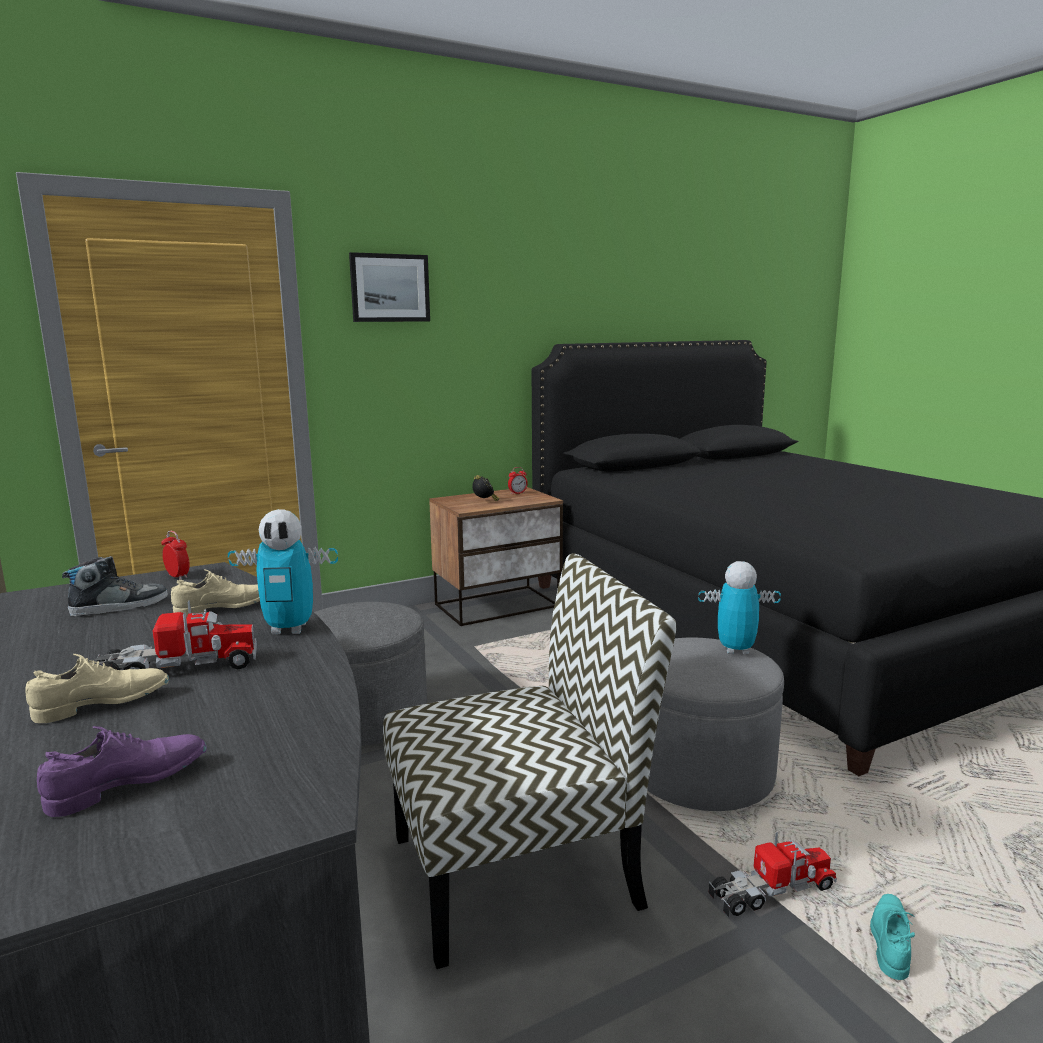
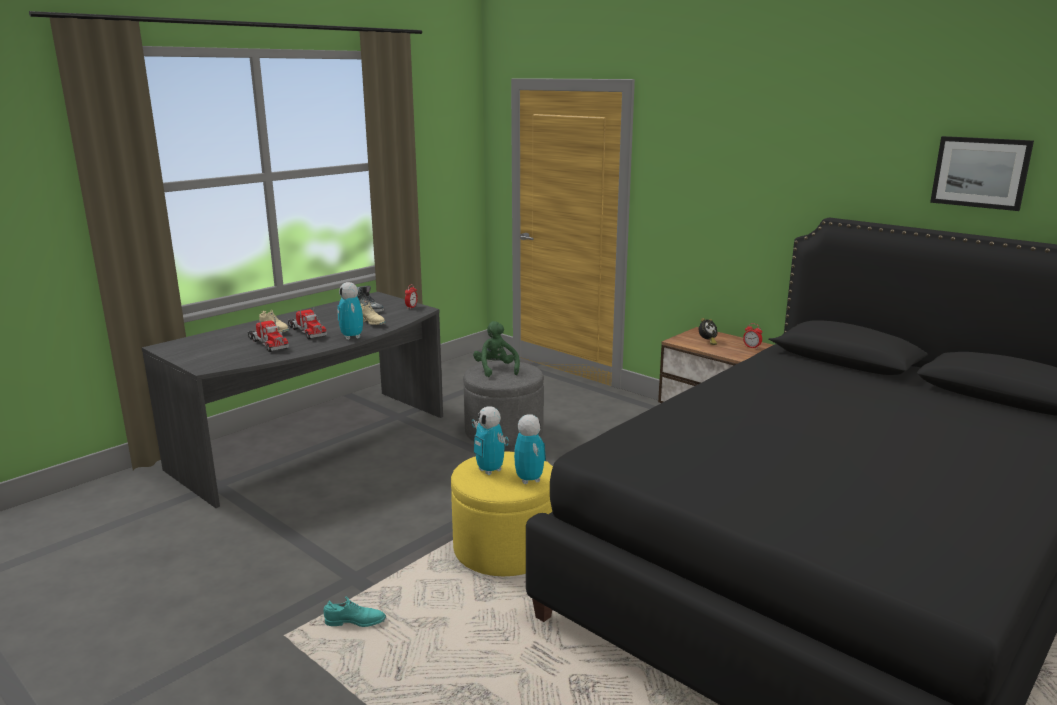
camera: 70 degrees right, 5 degrees up
(129, 784) = (222, 346): purple shoe -> none
(347, 622) = (496, 369): none -> green plush toy
(390, 288) = (690, 151): picture -> picture (980, 172)
(518, 868) = (382, 503): chair -> none
(700, 772) = (505, 548): grey ottoman -> yellow ottoman
(703, 668) = (490, 470): none -> toy robot
(771, 891) = (388, 581): toy truck -> toy truck (268, 344)

